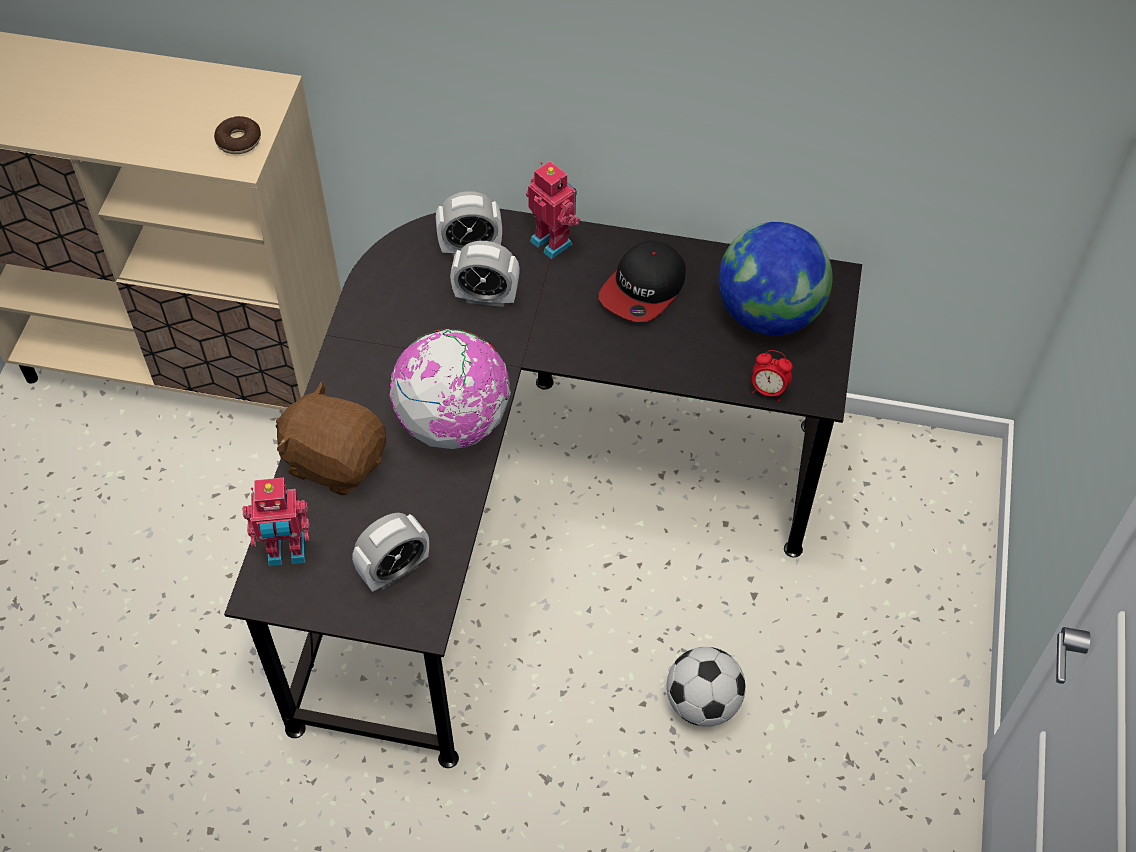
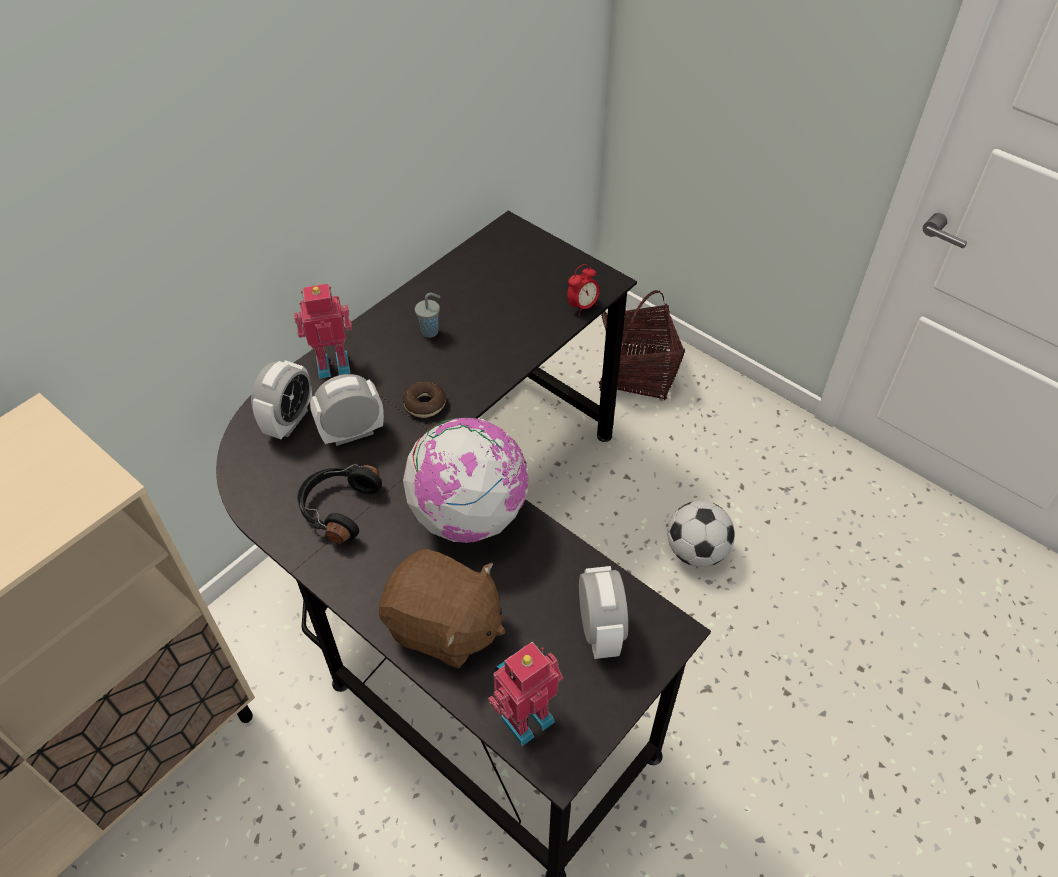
camera: 60 degrees left, 5 degrees down
(239, 141) = (71, 478): donut -> donut (425, 404)
(287, 553) = (525, 716): toy robot -> toy robot turned 150 degrees counterclockwise
(335, 460) = (444, 627): brown plush toy -> brown plush toy turned 120 degrees counterclockwise
(404, 330) = (338, 508): none -> black headphones
(486, 297) = (352, 433): alarm clock -> alarm clock turned 150 degrees counterclockwise
(643, 289) = (431, 331): cap -> grey cup
(768, 313) = (513, 275): globe -> none
(909, 540) = (637, 372): none -> basket

